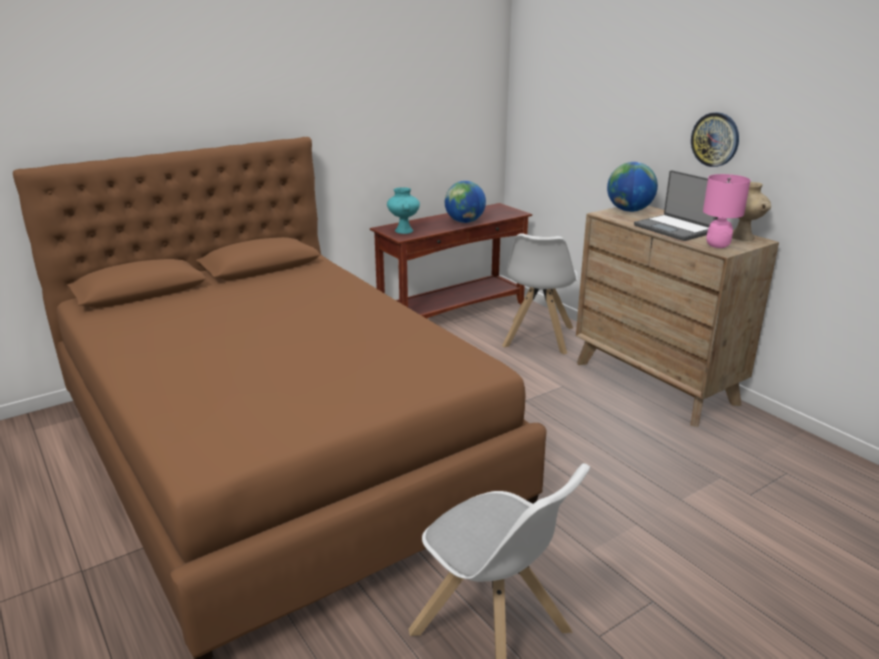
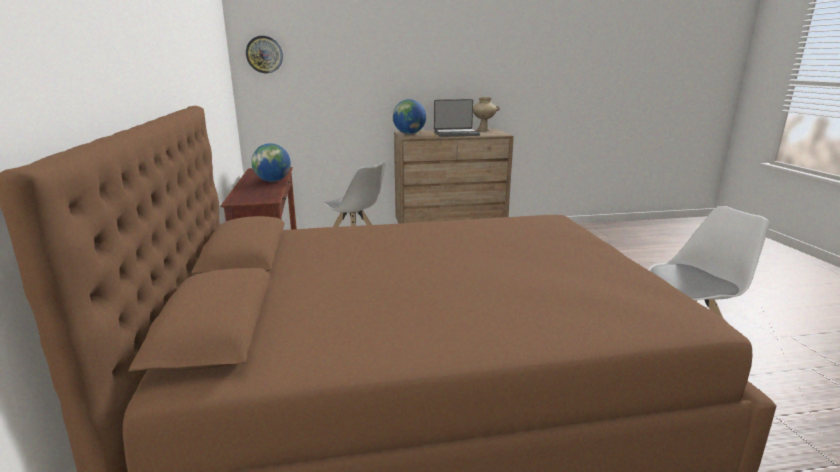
camera: 65 degrees left, 5 degrees down
(403, 231) = (255, 197): turquoise vase -> none
(715, 139) = (444, 78): wall clock -> wall clock (264, 54)
(718, 246) = (494, 134): pink table lamp -> none

